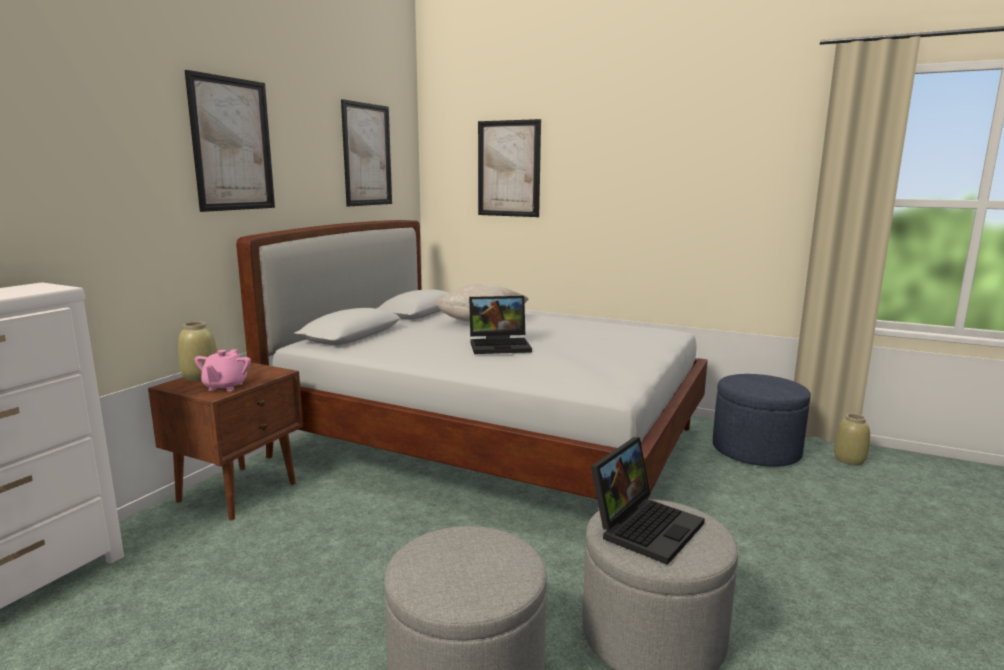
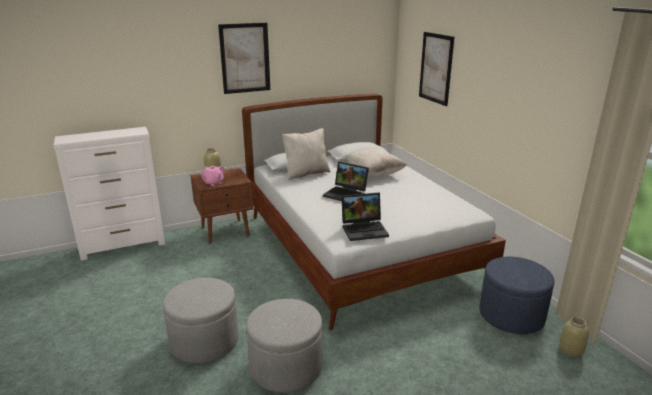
camera: 40 degrees right, 10 degrees up
(367, 155) = (346, 53): picture -> none
(386, 339) = (306, 173): none -> beige pillow
(645, 526) = (280, 313): laptop -> laptop (365, 229)

